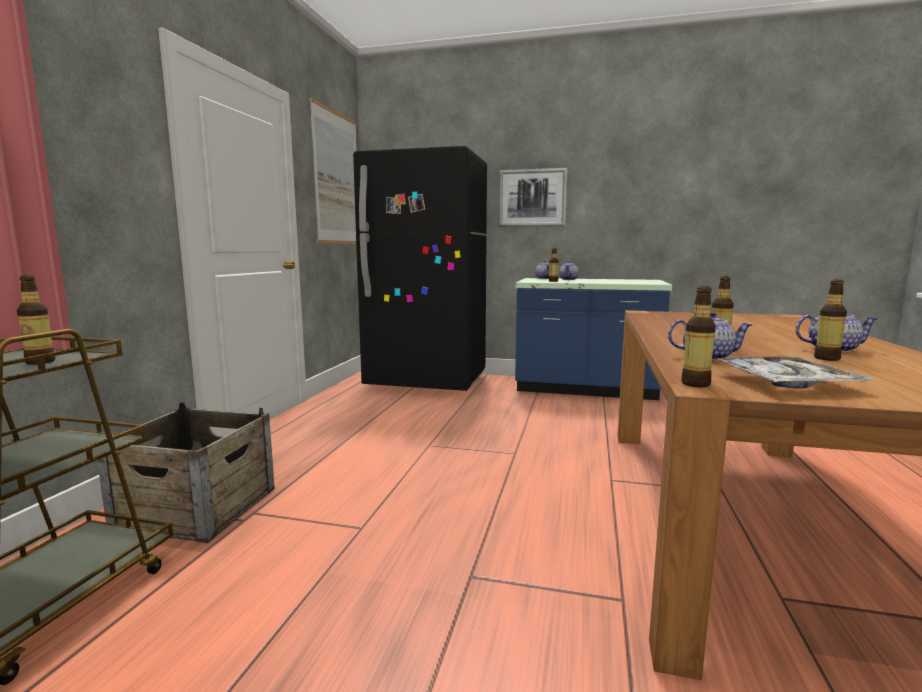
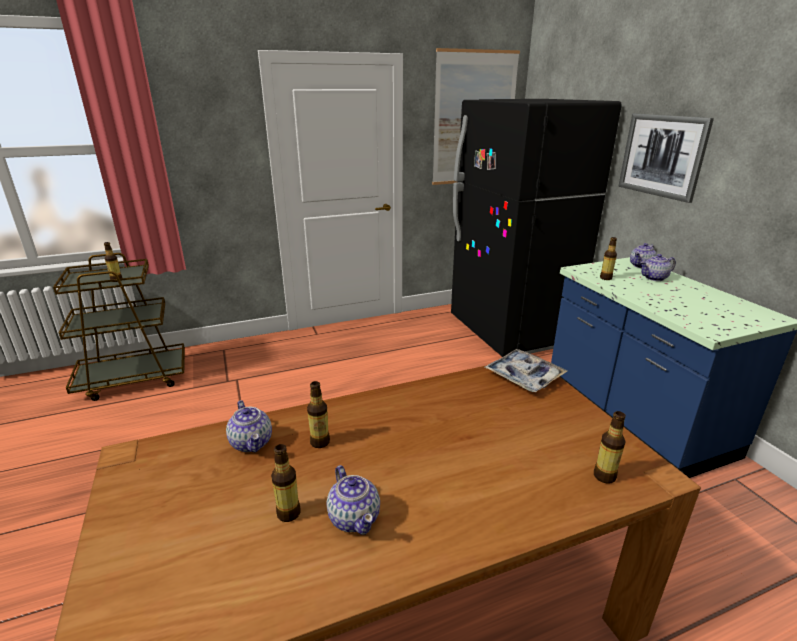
camera: 55 degrees right, 15 degrees up
(197, 507) = (231, 362): crate -> none
(695, 384) = (136, 449): bottle -> bottle (604, 476)
(785, 382) = (157, 490): tray -> tray (524, 376)

